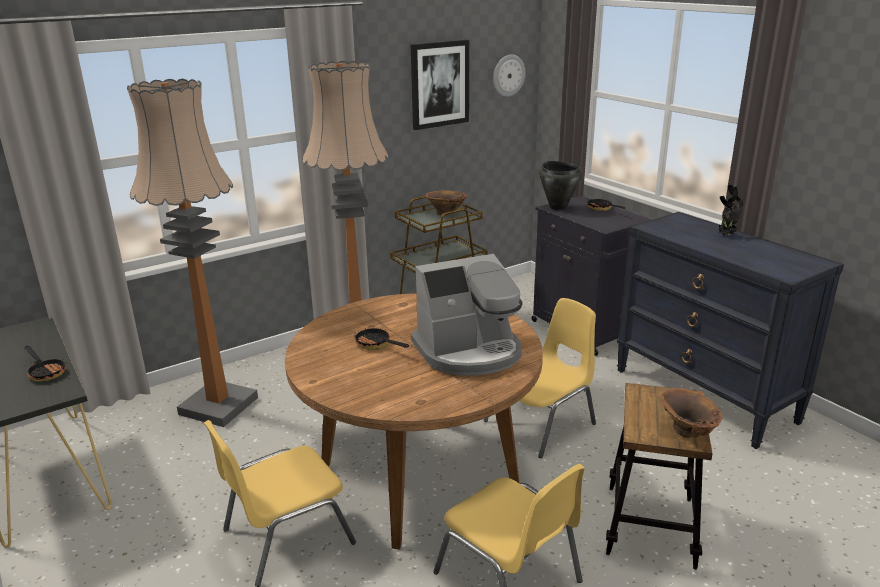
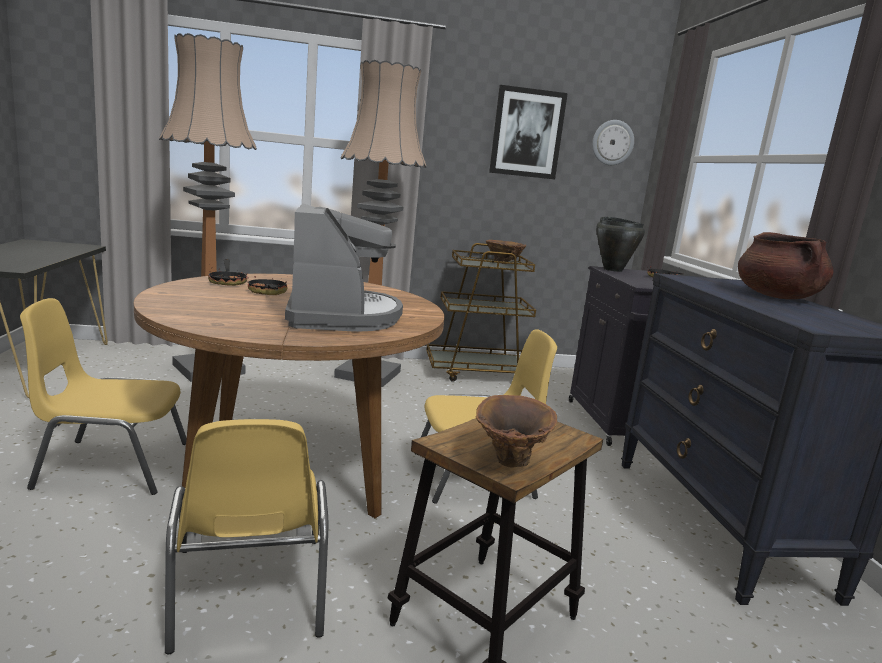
camera: 25 degrees right, 10 degrees down
(46, 372) = (33, 260): frying pan -> frying pan (228, 282)
(469, 352) = (341, 316): coffee machine -> coffee machine turned 105 degrees counterclockwise
(725, 235) = (777, 297): potted plant -> brown cooking pot

